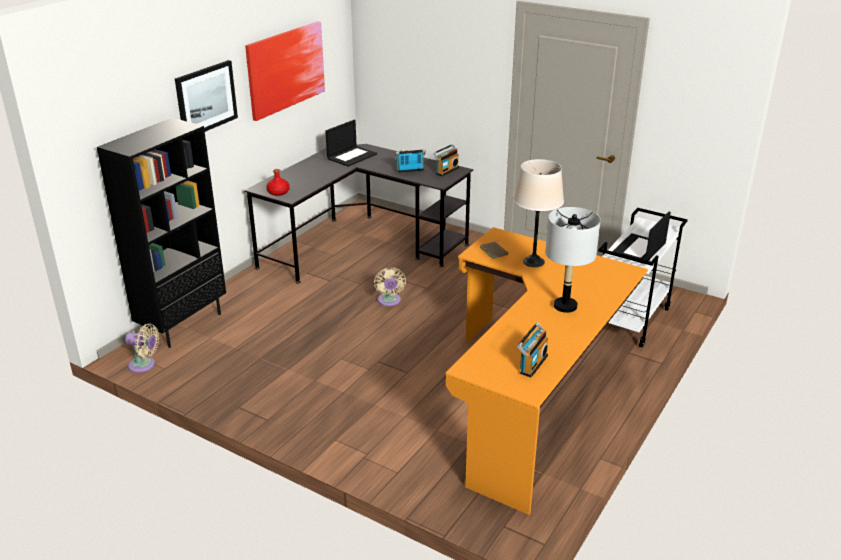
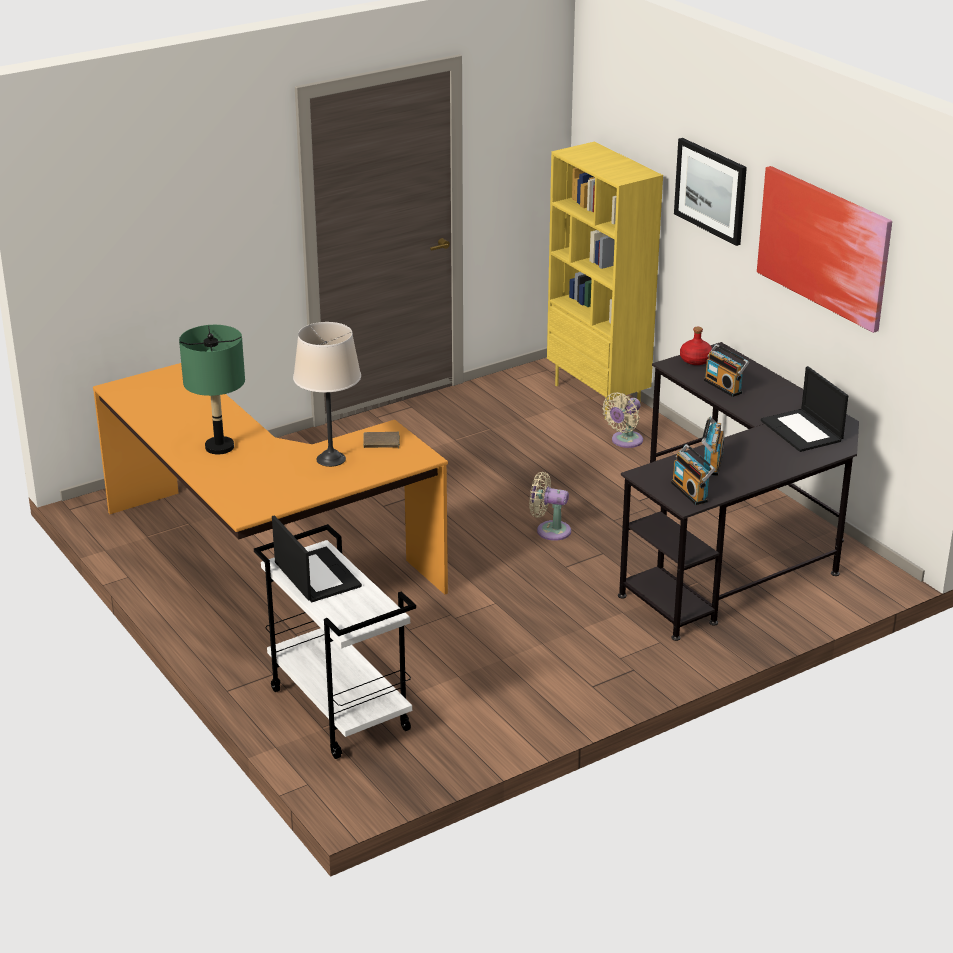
camera: 115 degrees right, 0 degrees up
(144, 365) = (530, 370): beige fan -> beige fan (625, 441)
(183, 324) = (598, 397): black bookcase -> yellow bookcase
(532, 364) = (149, 400): radio -> radio (724, 386)
(565, 306) = (219, 447): grey table lamp -> green table lamp

